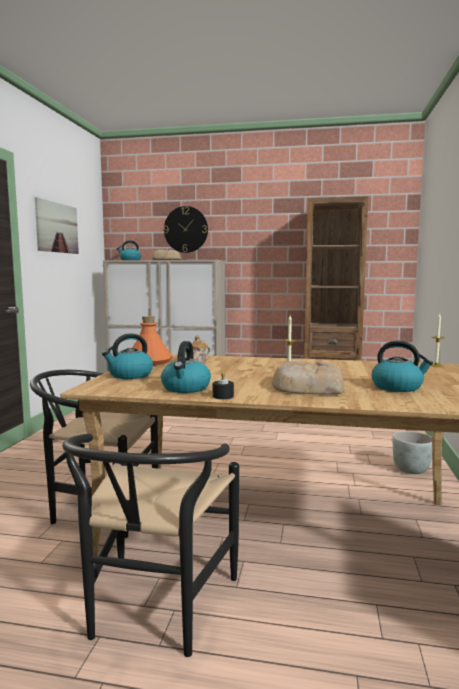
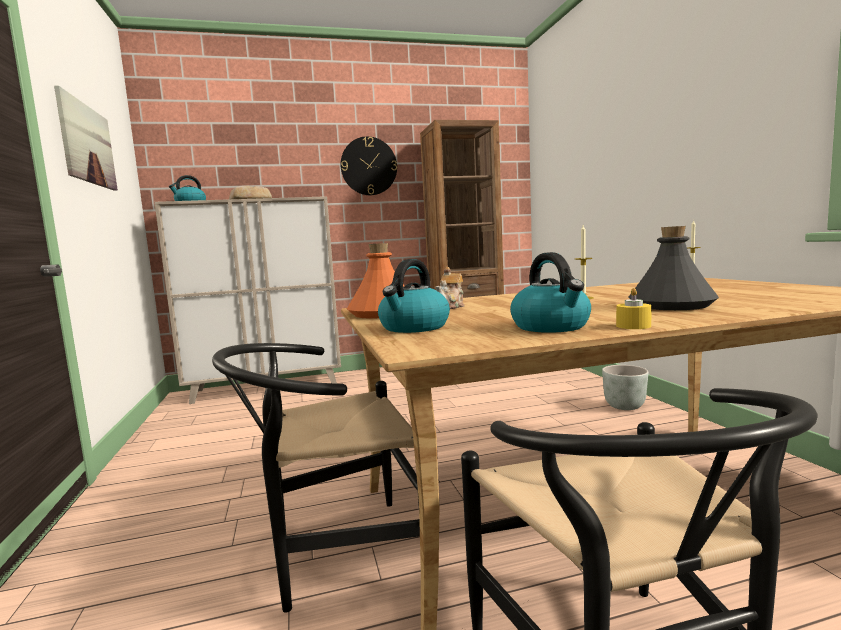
camera: 25 degrees left, 0 degrees up
(186, 229) = (266, 162): wall clock -> wall clock (369, 166)
(223, 396) = (633, 326): black candle -> yellow candle
(307, 386) = (670, 305): bread -> grey bottle
(398, 387) = (749, 294): kettle -> none

